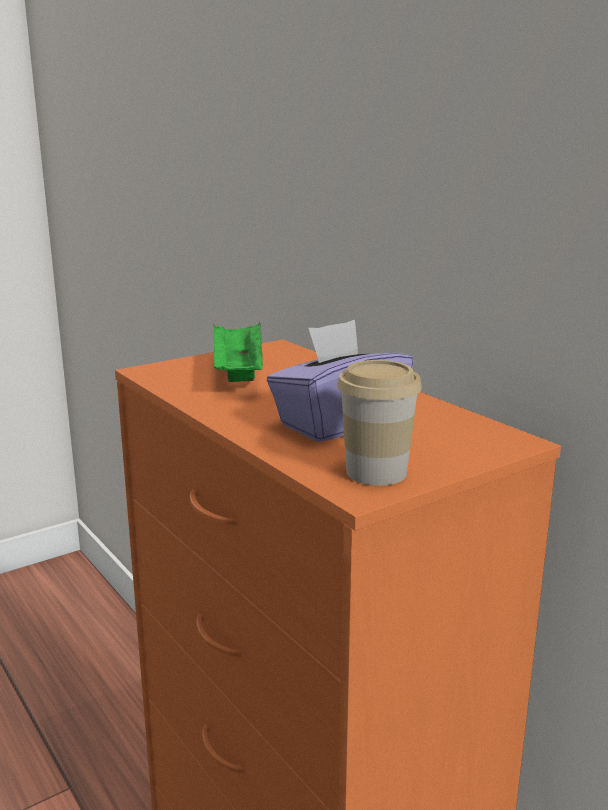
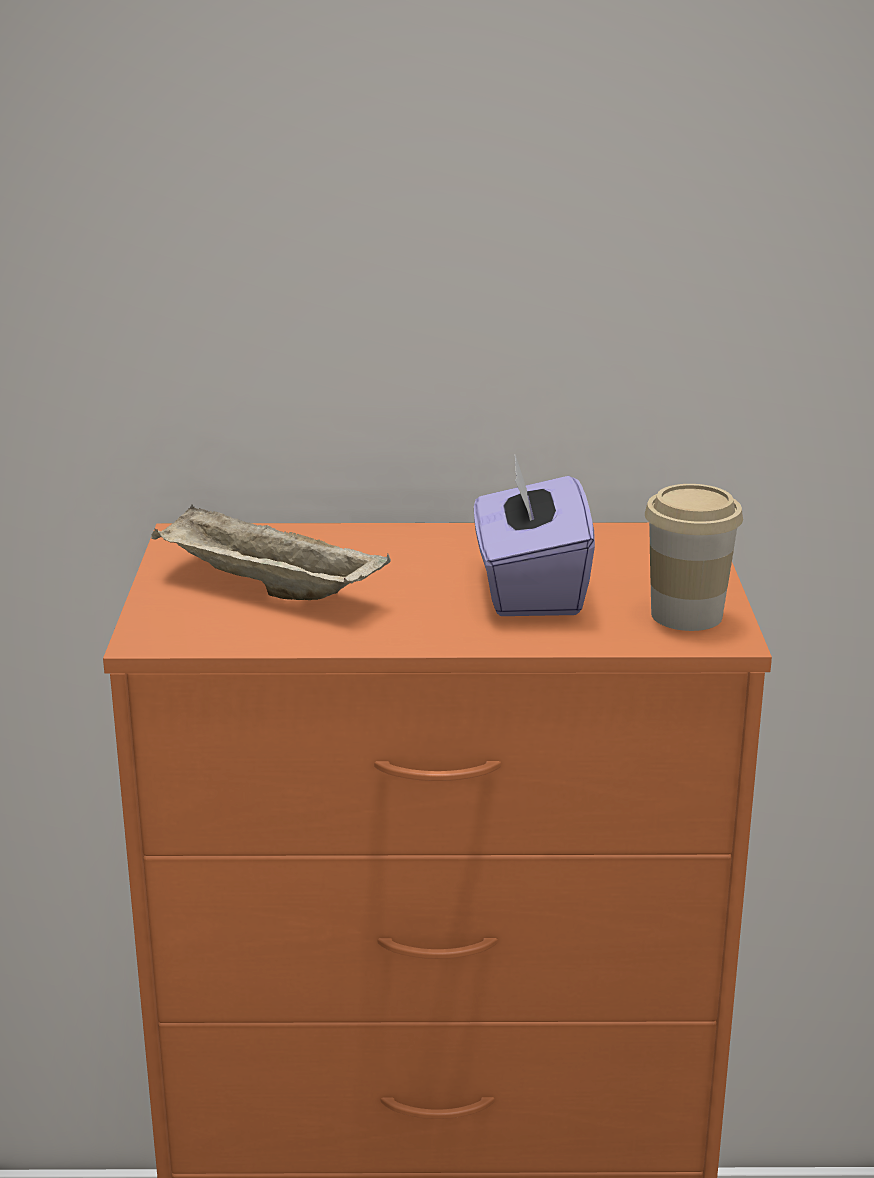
camera: 55 degrees left, 5 degrees up
(238, 373) = (265, 588): green tray -> beige tray

